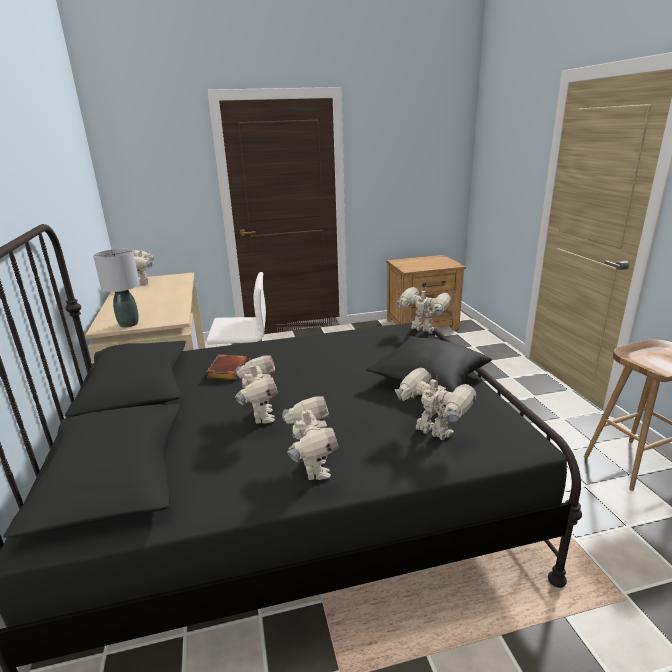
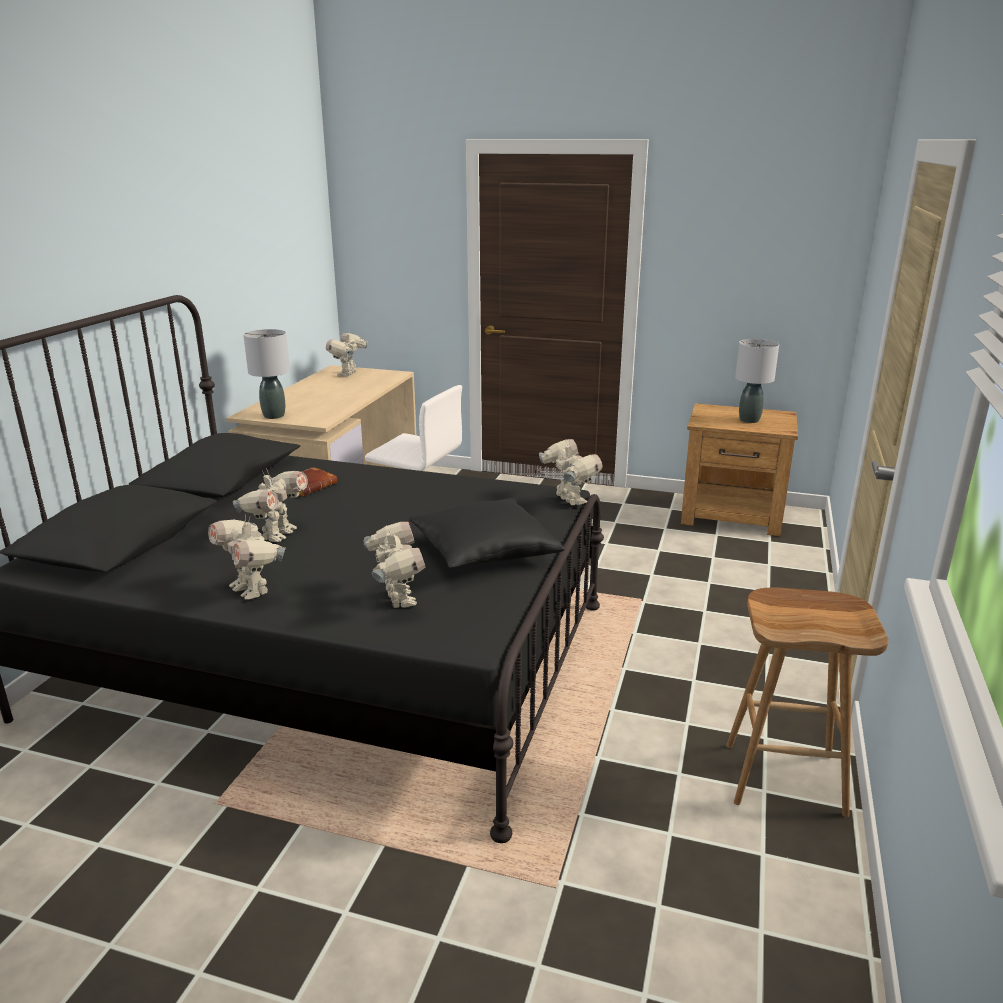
camera: 30 degrees right, 0 degrees up
(313, 469) = (252, 590): toy robot -> toy robot turned 120 degrees clockwise
(429, 263) = (749, 420): none -> grey table lamp

